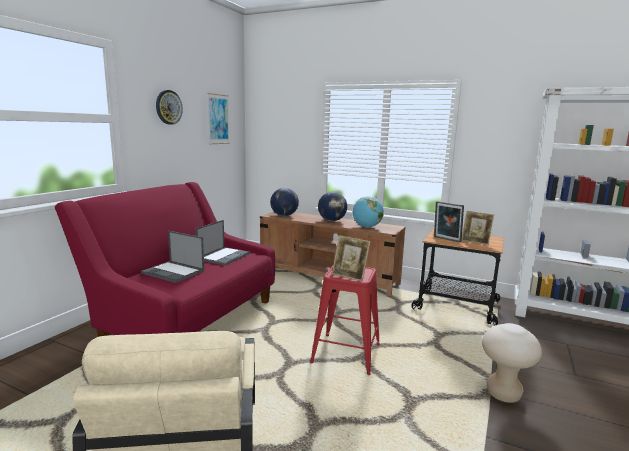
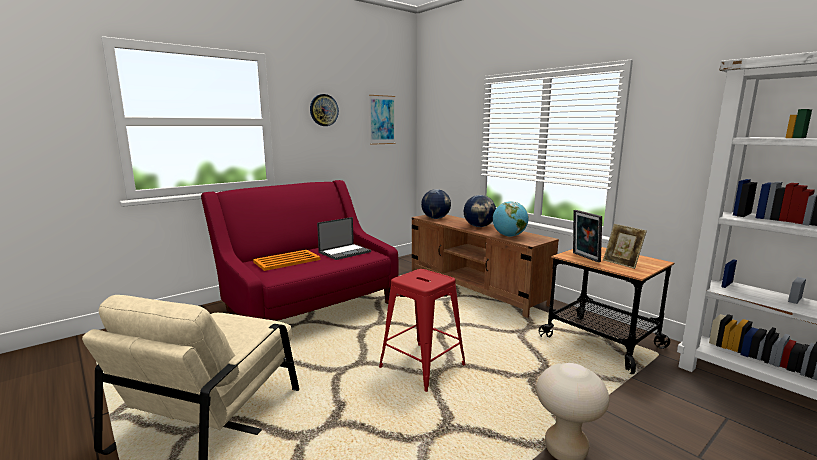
camera: 25 degrees right, 0 degrees up
(173, 272) = (287, 261): laptop -> orange tray
(349, 276) = (416, 282): picture frame -> none

